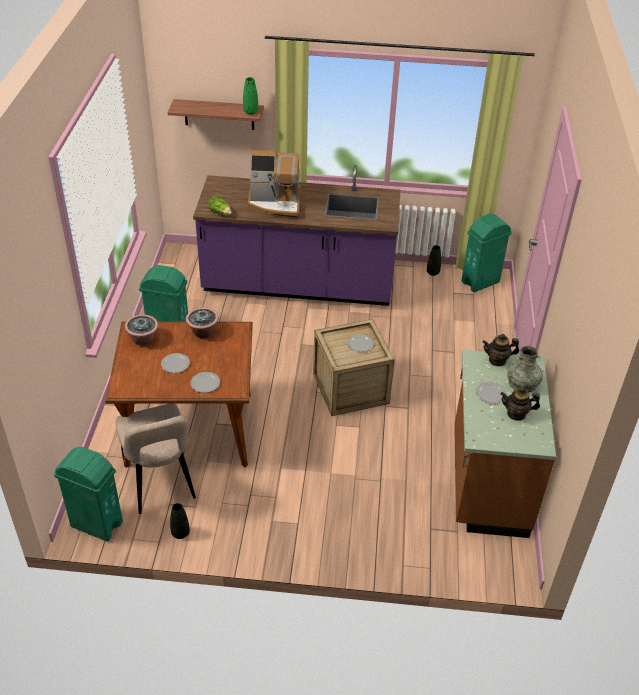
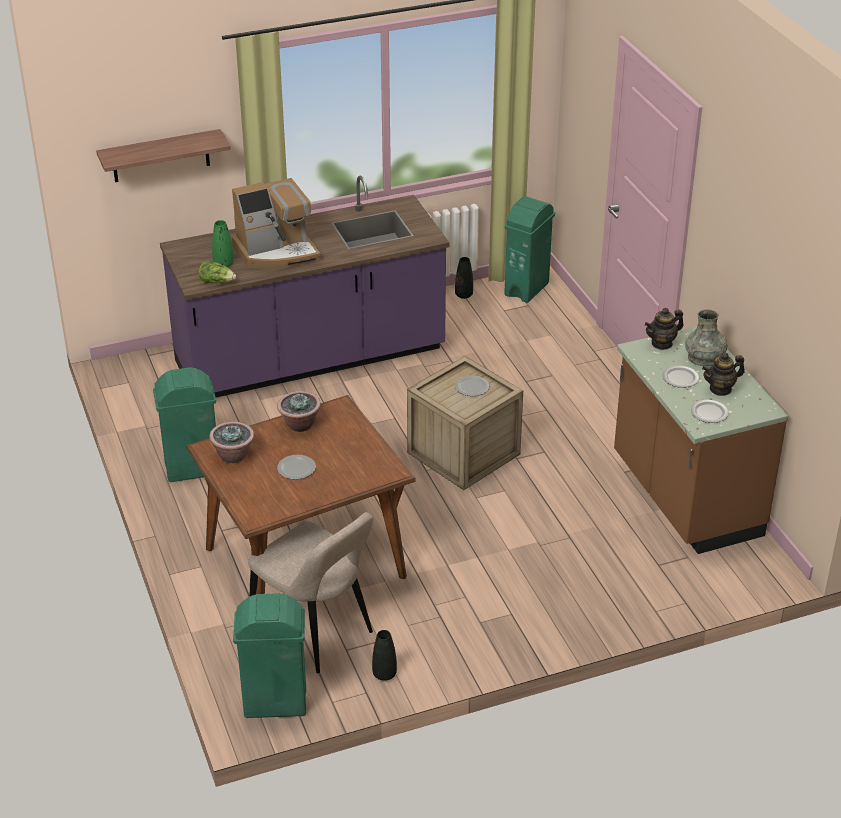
camera: 25 degrees left, 5 degrees down
(204, 383) = (349, 477): plate -> plate (708, 413)
(250, 112) = (212, 141): green vase -> green vase (223, 264)

